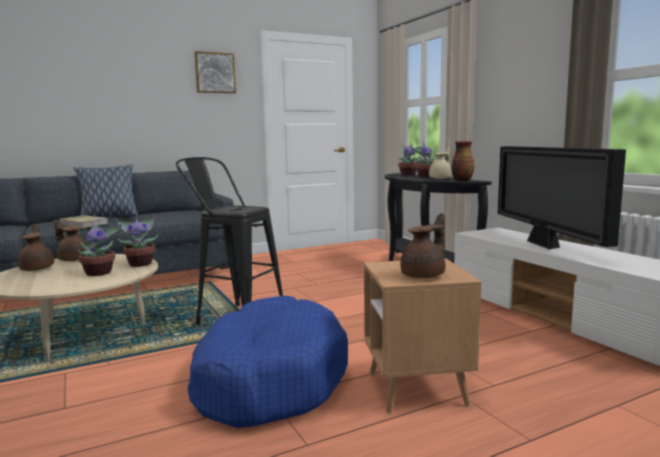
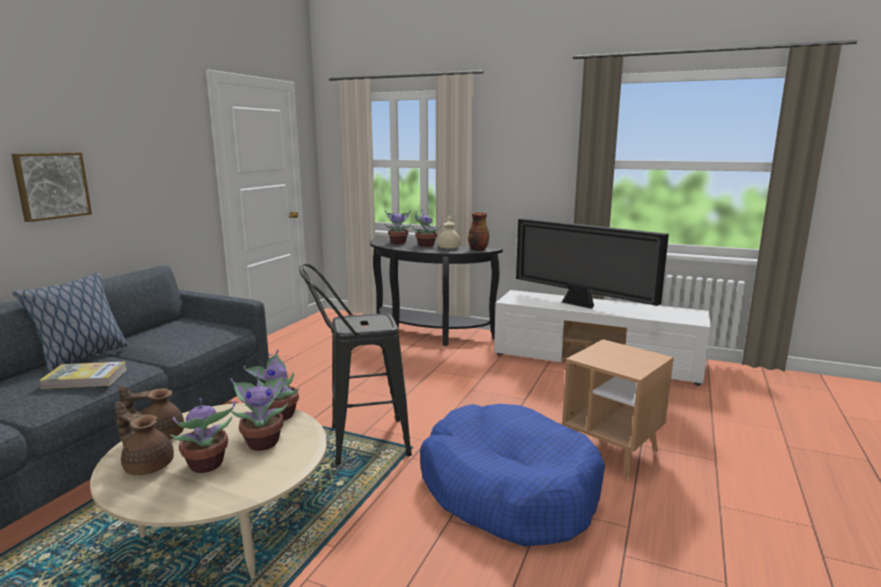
camera: 40 degrees left, 5 degrees up
(54, 275) = (206, 465): none -> potted plant
(215, 73) = (161, 127): picture -> picture (51, 185)
(424, 275) = (635, 361): brown teapot -> none

